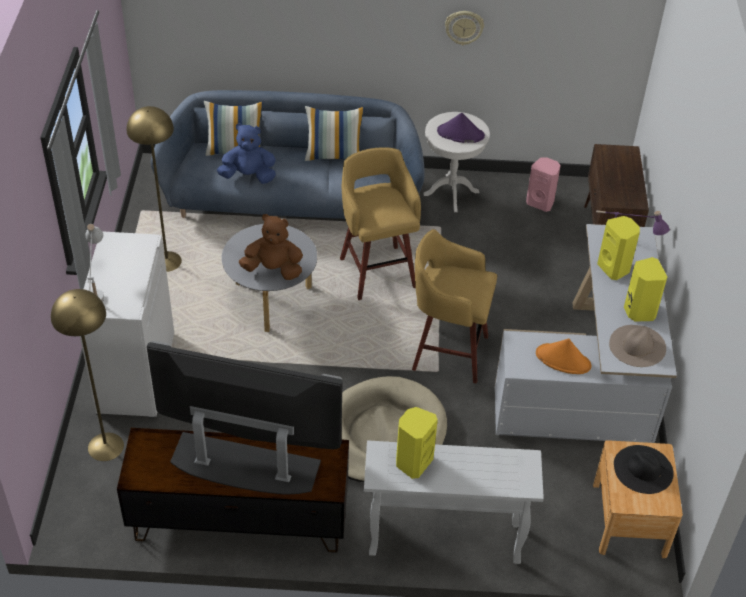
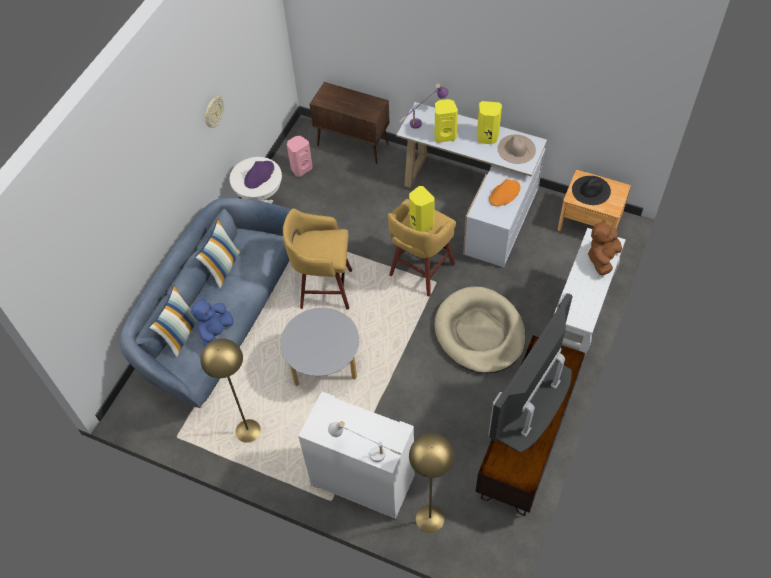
camera: 65 degrees left, 10 degrees up
(273, 269) = (336, 342): brown plush toy -> brown plush toy (602, 258)
(413, 462) = (578, 298): yellow speaker -> yellow speaker (420, 224)

